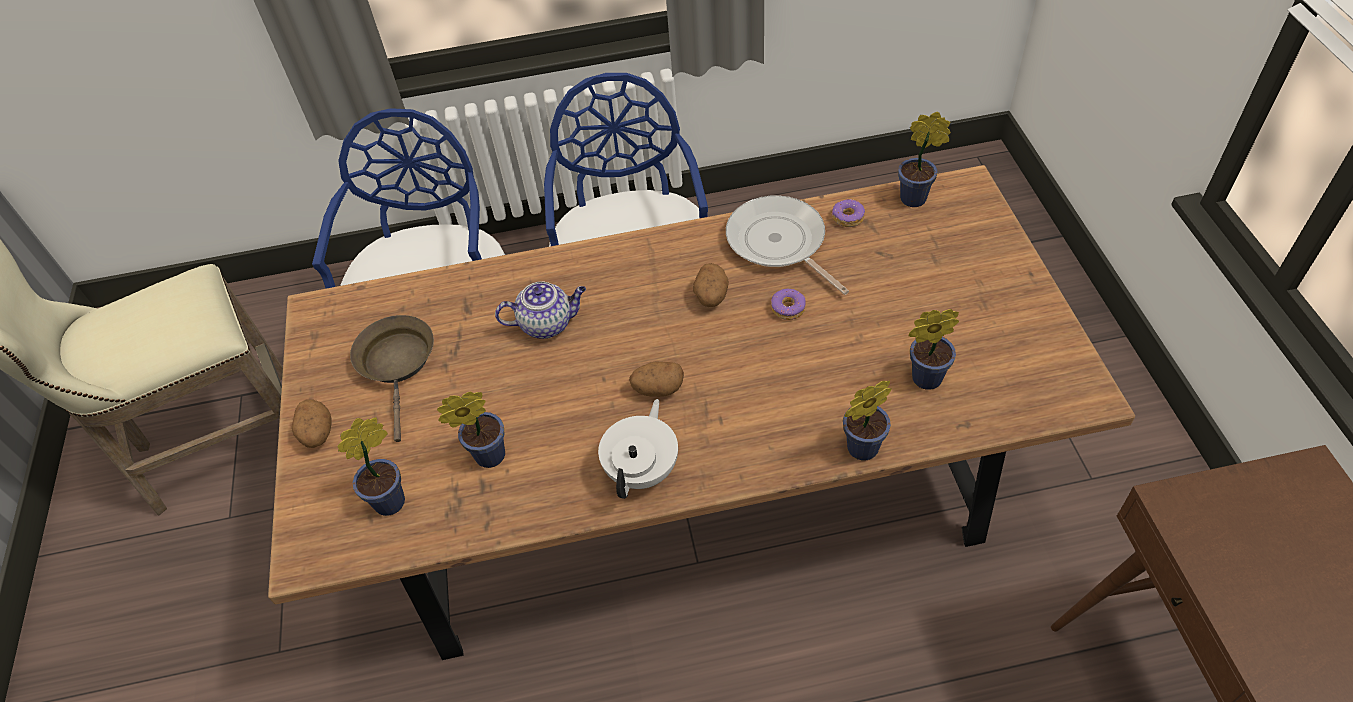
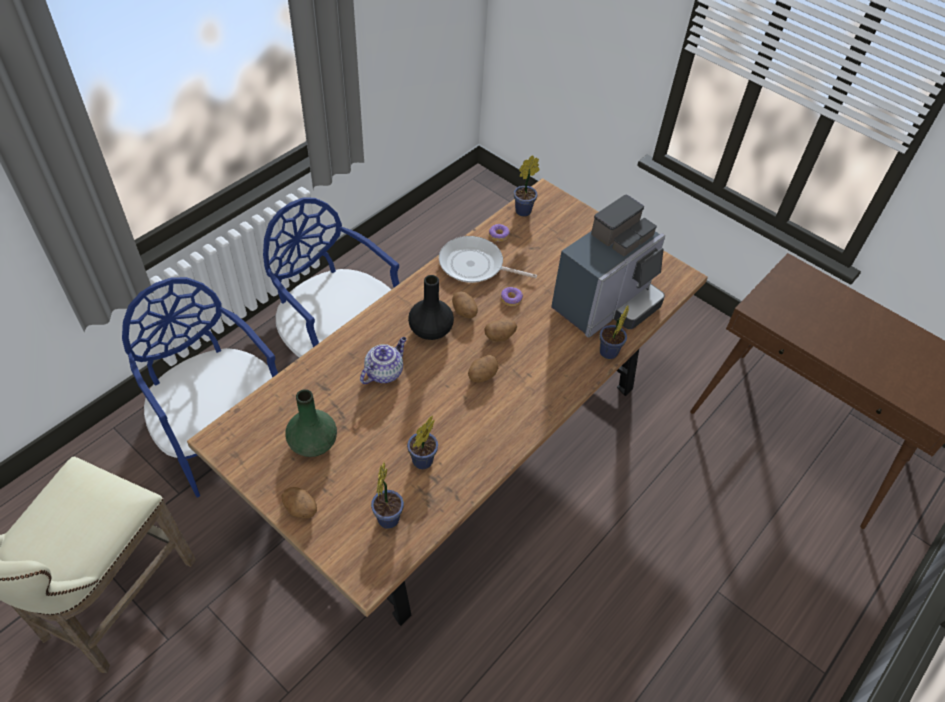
camera: 45 degrees left, 0 degrees up
(398, 364) = (313, 442): brown frying pan -> green vase
(643, 469) = (513, 421): white teapot -> none
(648, 299) = (431, 330): none -> black vase
(728, 349) = (500, 336): none -> potato
(922, 378) = (606, 304): potted plant -> coffee machine

